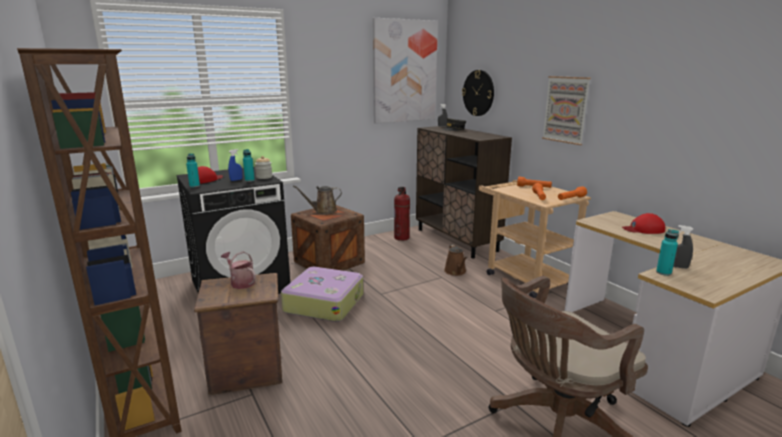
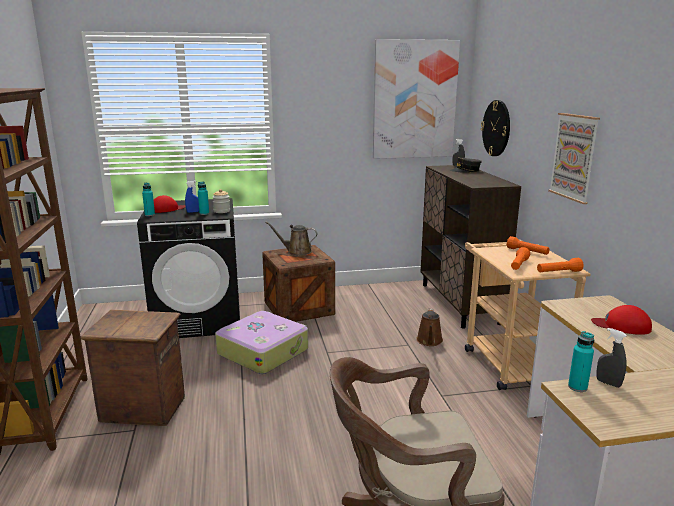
camera: 20 degrees right, 0 degrees up
(241, 282) = (139, 317): watering can -> none
(401, 238) = (396, 292): fire extinguisher -> none

